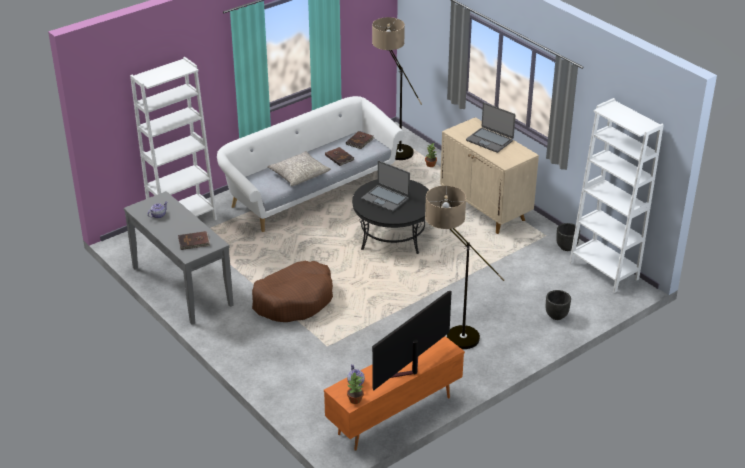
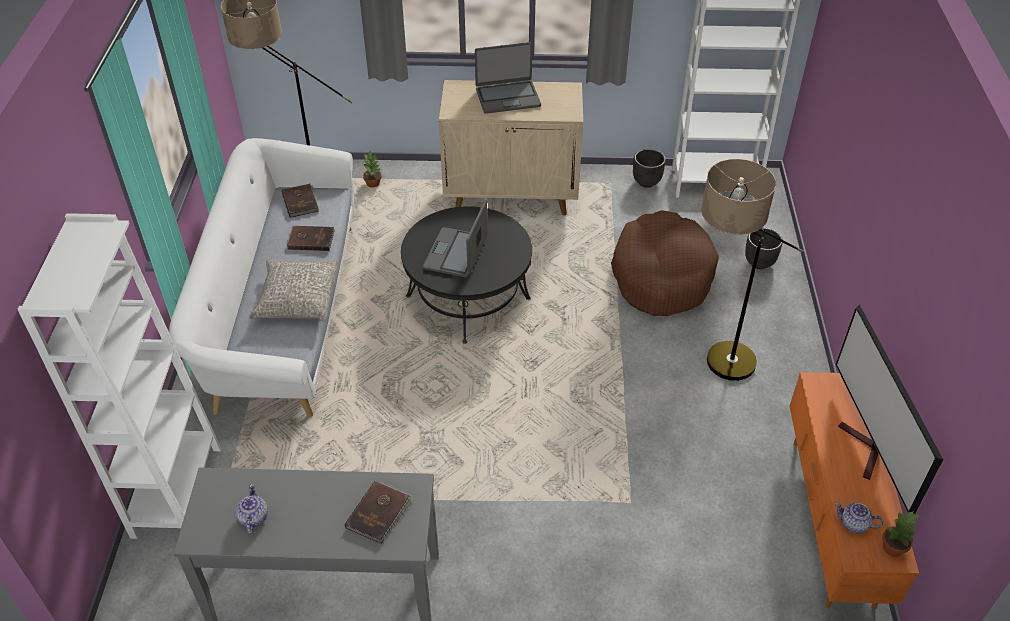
camera: 50 degrees left, 10 degrees up
(294, 300) = (498, 476): brown dog bed -> brown dog bed (661, 275)
(385, 199) = (456, 253): laptop -> laptop turned 120 degrees clockwise

